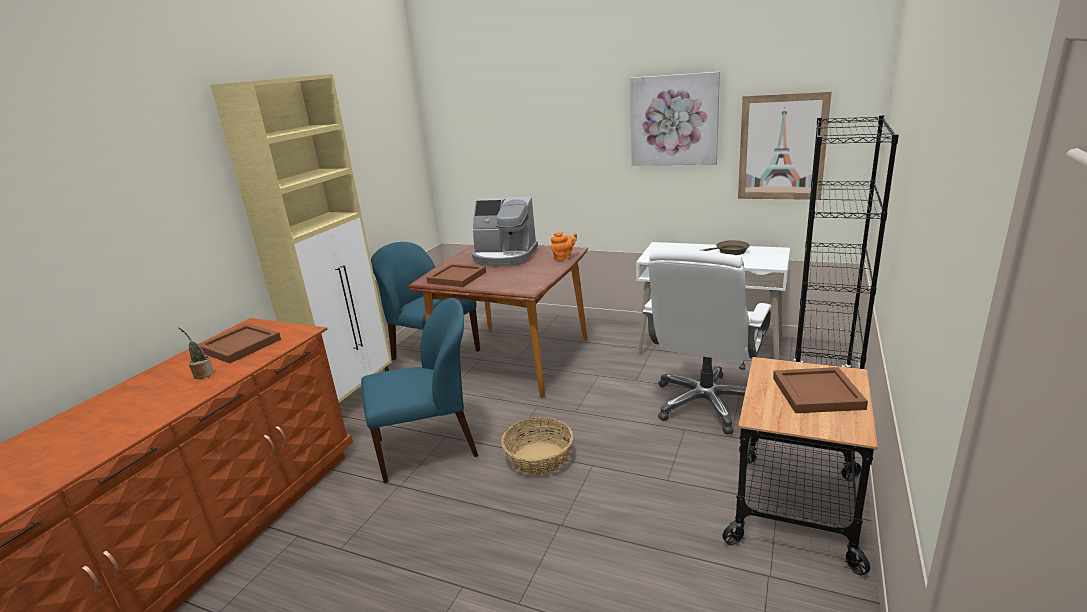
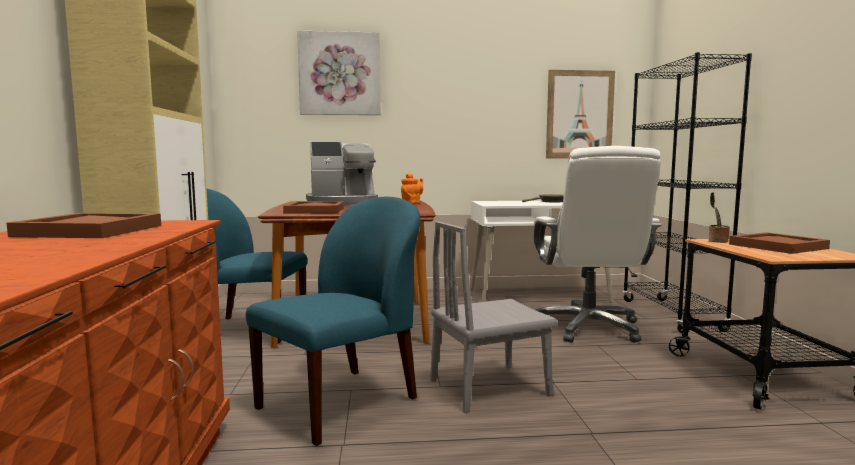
camera: 30 degrees left, 15 degrees down
(202, 374) = (62, 245): potted plant -> potted plant (717, 241)
(538, 458) = (489, 387): basket -> grey chair
(674, 120) = (490, 87): picture -> picture (340, 74)

